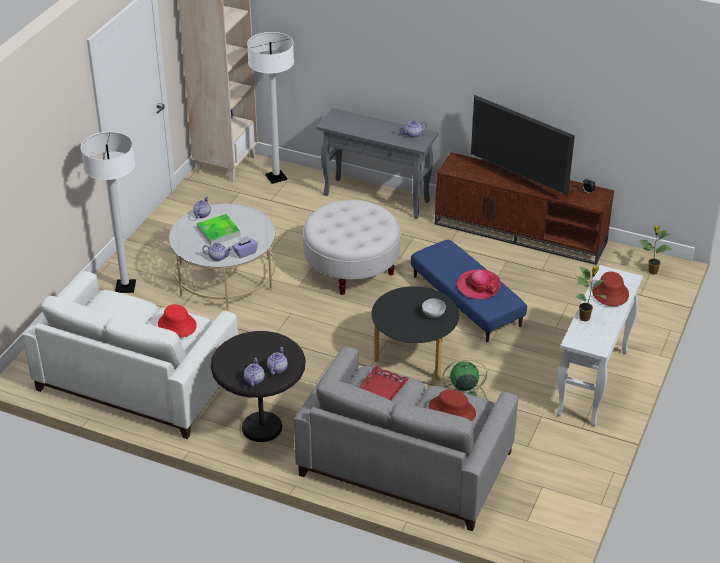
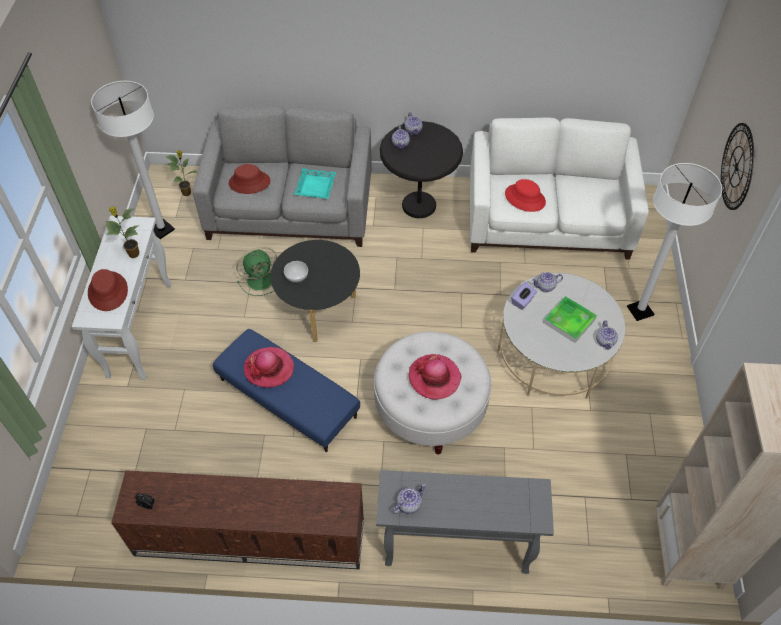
camera: 160 degrees right, 15 degrees up
(56, 148) = (737, 166): none -> wall clock
(276, 177) = (606, 546): white floor lamp -> white floor lamp (162, 230)
(351, 222) = (434, 378): none -> hat
(382, 388) = (315, 186): red tray -> turquoise tray
(518, 181) = (246, 498): television -> none
(652, 271) = (74, 516): potted plant -> potted plant (187, 192)

